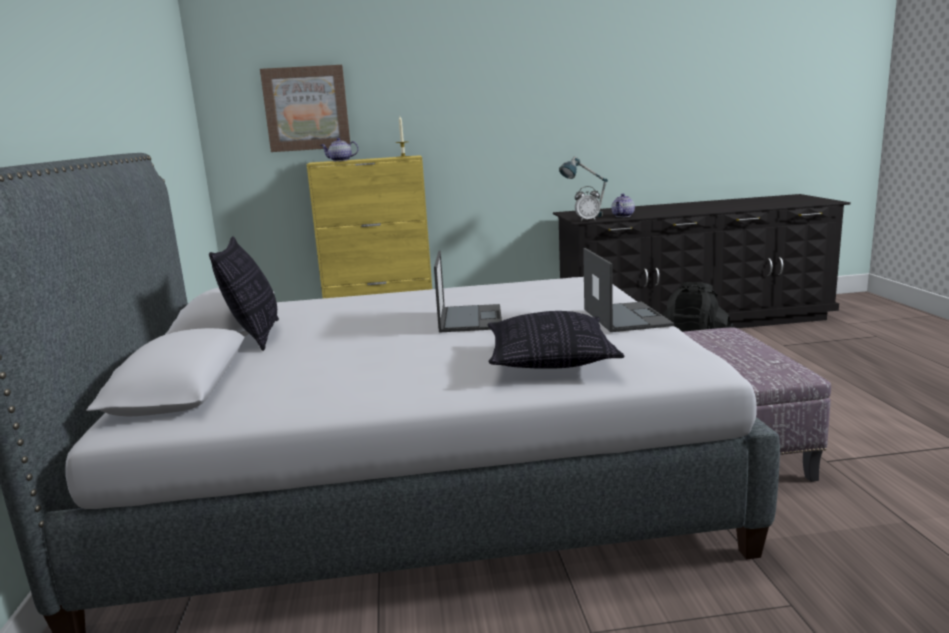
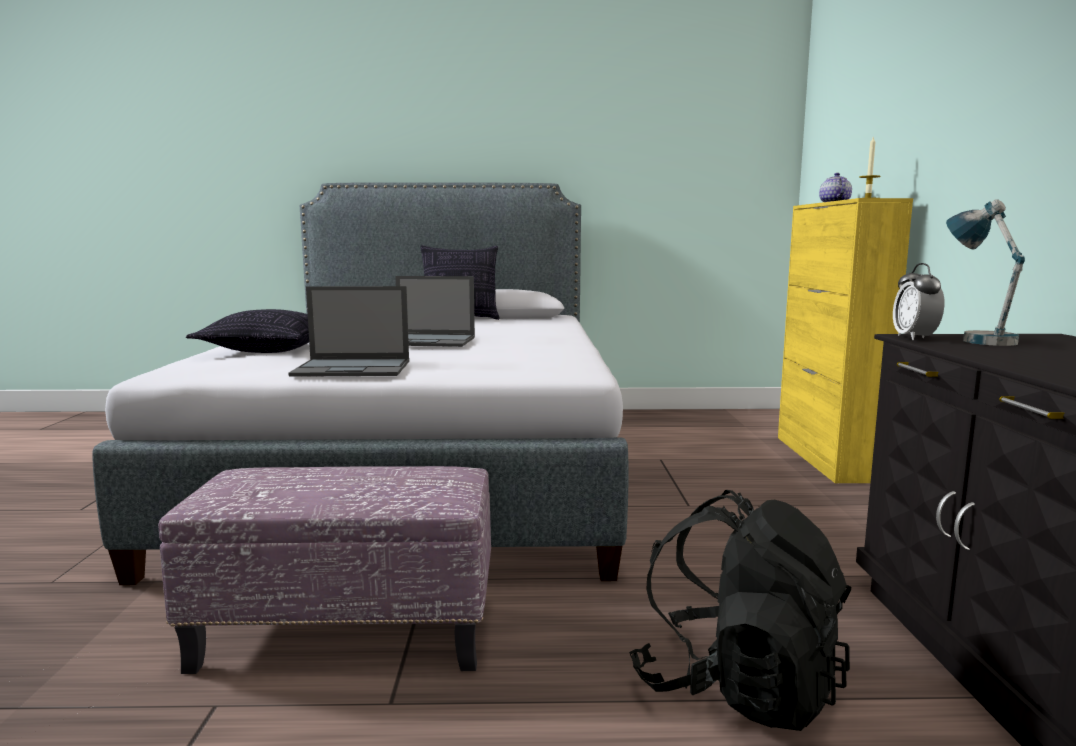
camera: 95 degrees right, 5 degrees down
(306, 108) = (852, 137): picture -> none
(623, 216) = (989, 352): teapot -> none

